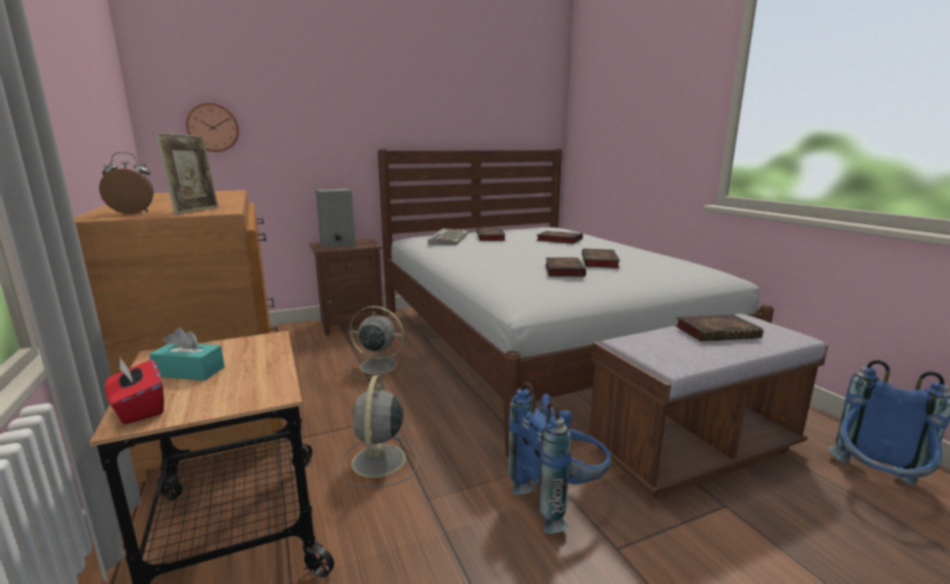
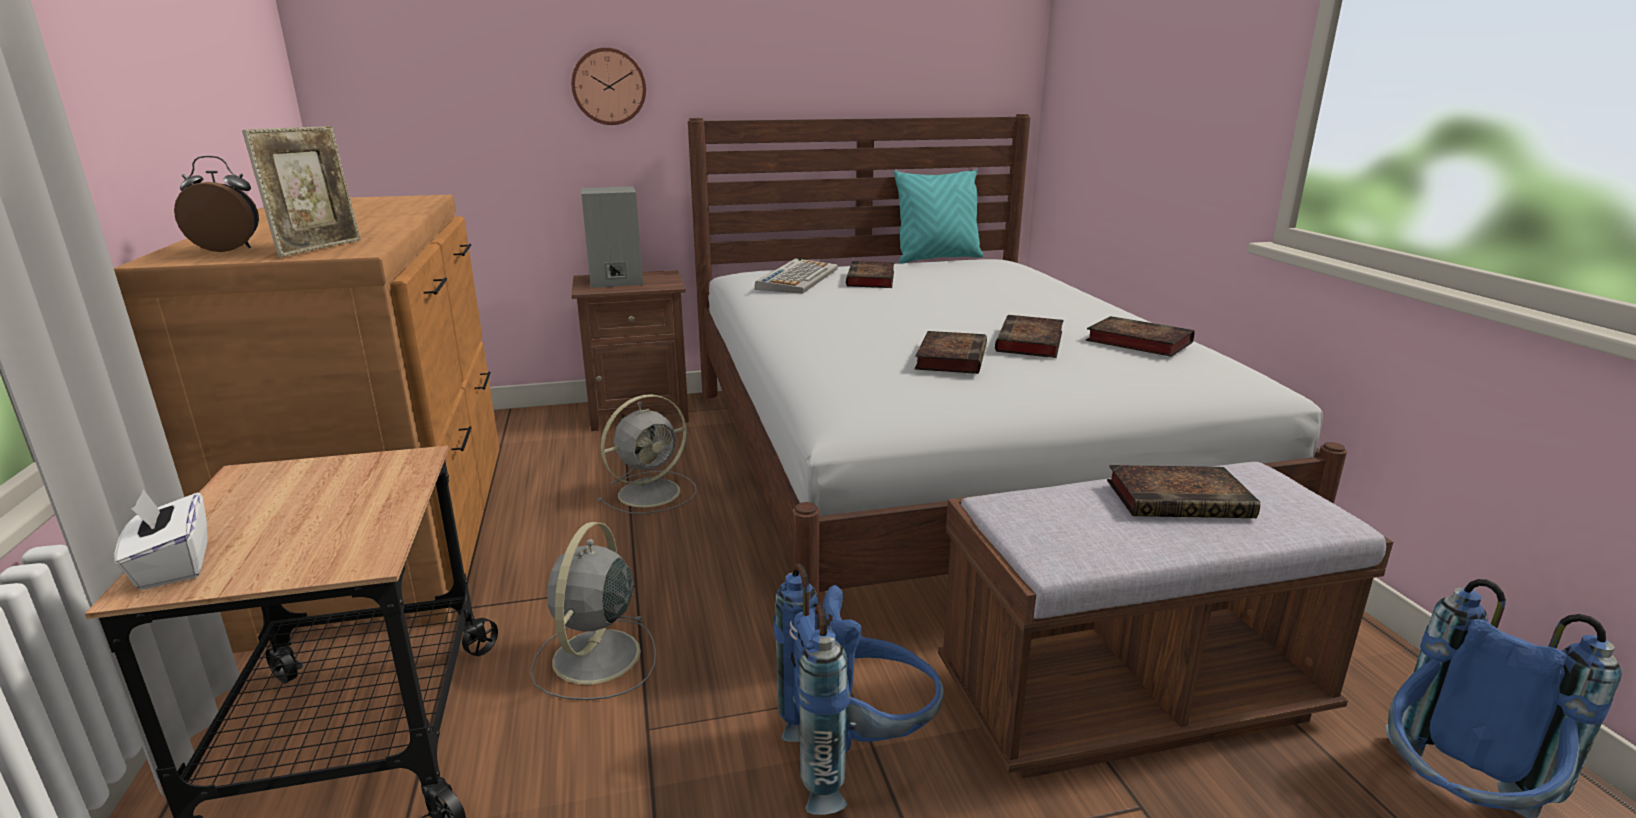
camera: 10 degrees right, 5 degrees up
(139, 409) = (173, 566): red tissue box -> white tissue box
(190, 372) = (271, 508): turquoise tissue box -> none
(213, 127) = (417, 84): wall clock -> wall clock (609, 86)
(376, 366) = (652, 492): grey fan -> grey fan turned 120 degrees clockwise
(517, 227) = (937, 259): none -> turquoise pillow
(558, 240) = (987, 291): book -> book (1135, 342)

